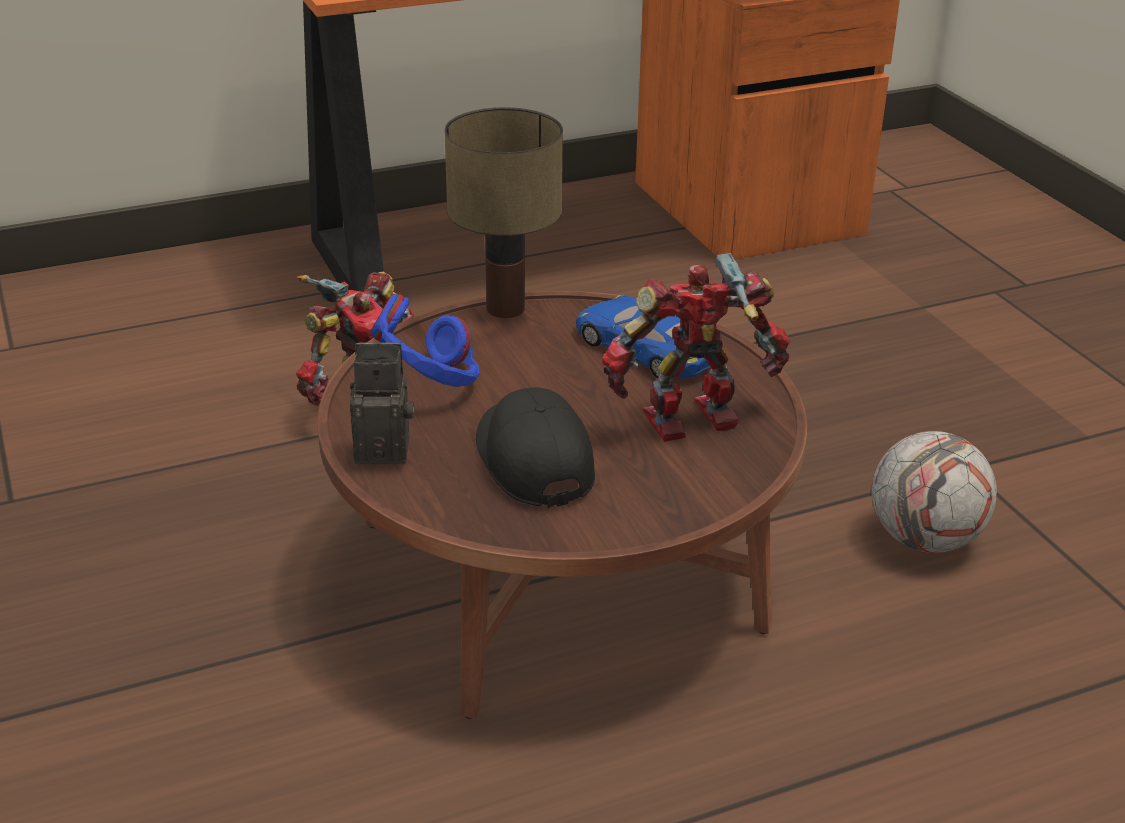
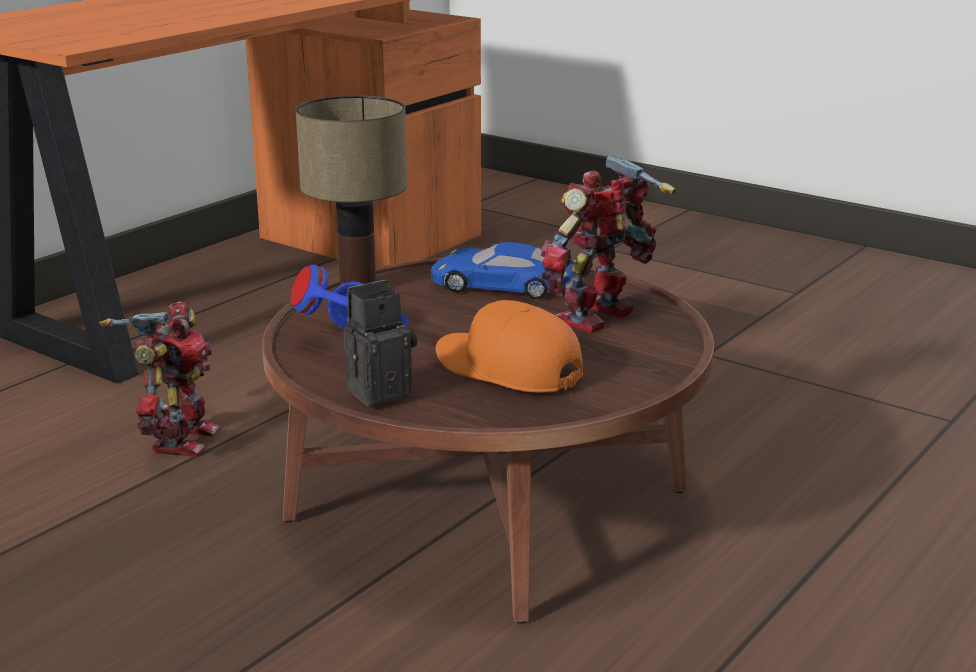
camera: 30 degrees left, 10 degrees down
(532, 460) = (508, 368): black cap -> orange cap
(925, 539) = (725, 403): football -> none

